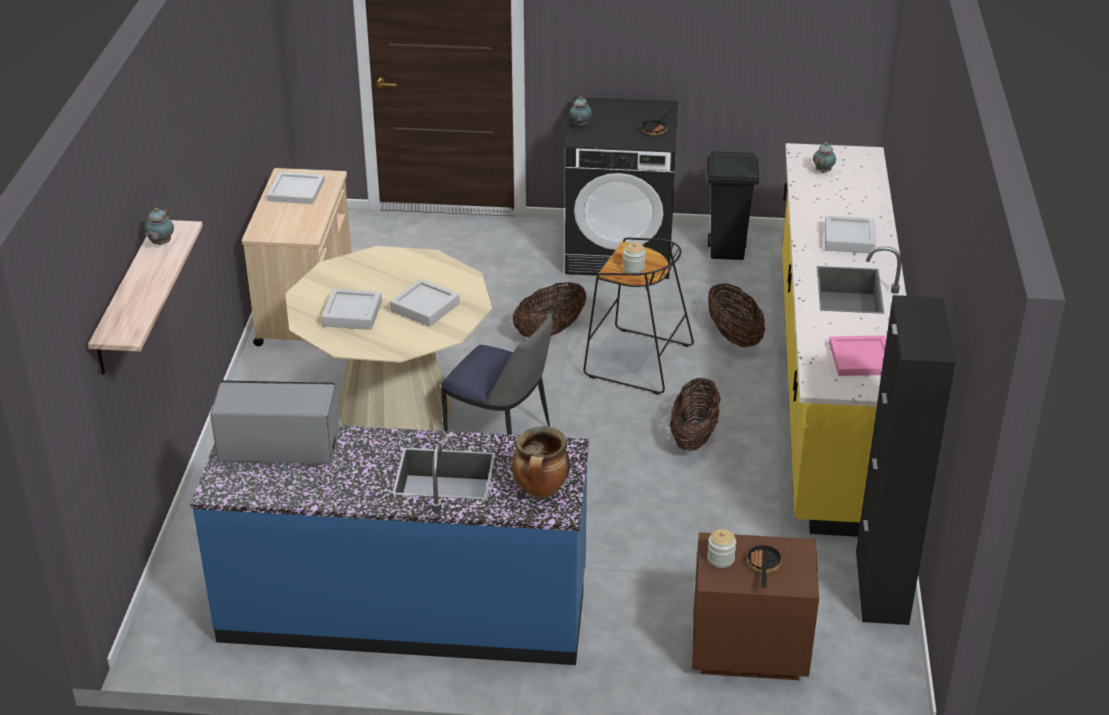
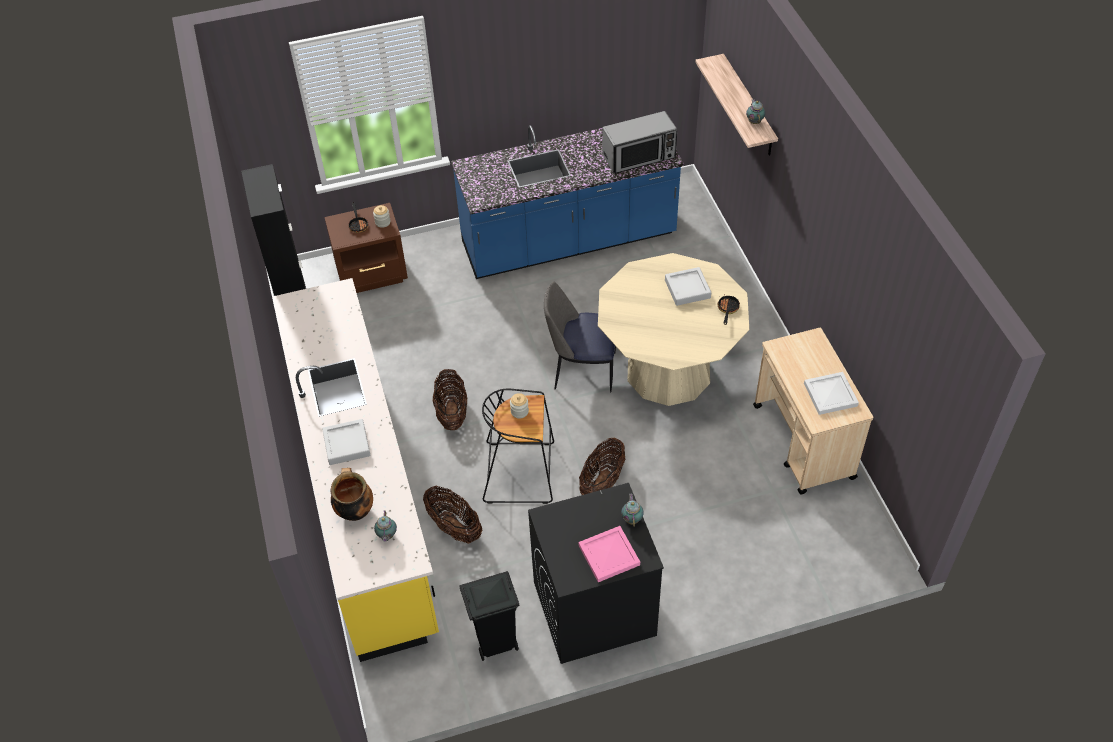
camera: 160 degrees right, 15 degrees up
(425, 307) = (643, 310): grey tray -> none
(541, 490) = (480, 173): cooking pot -> cooking pot (355, 510)
(656, 129) = (558, 538): frying pan -> frying pan (727, 309)
(862, 359) = (317, 321): pink tray -> pink tray (608, 555)

